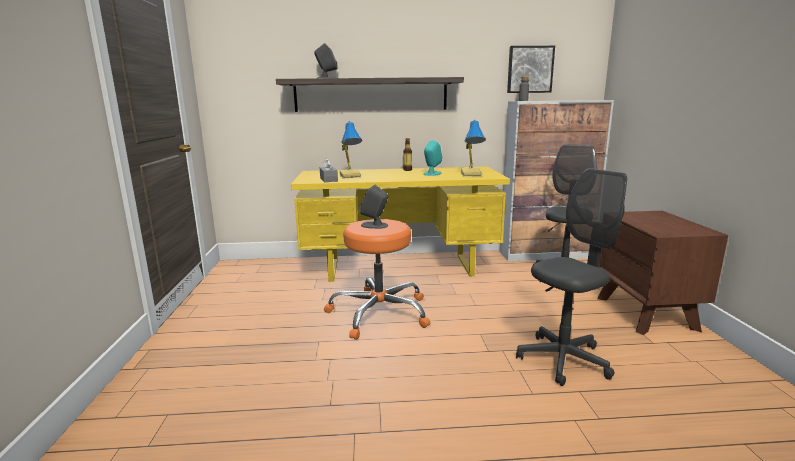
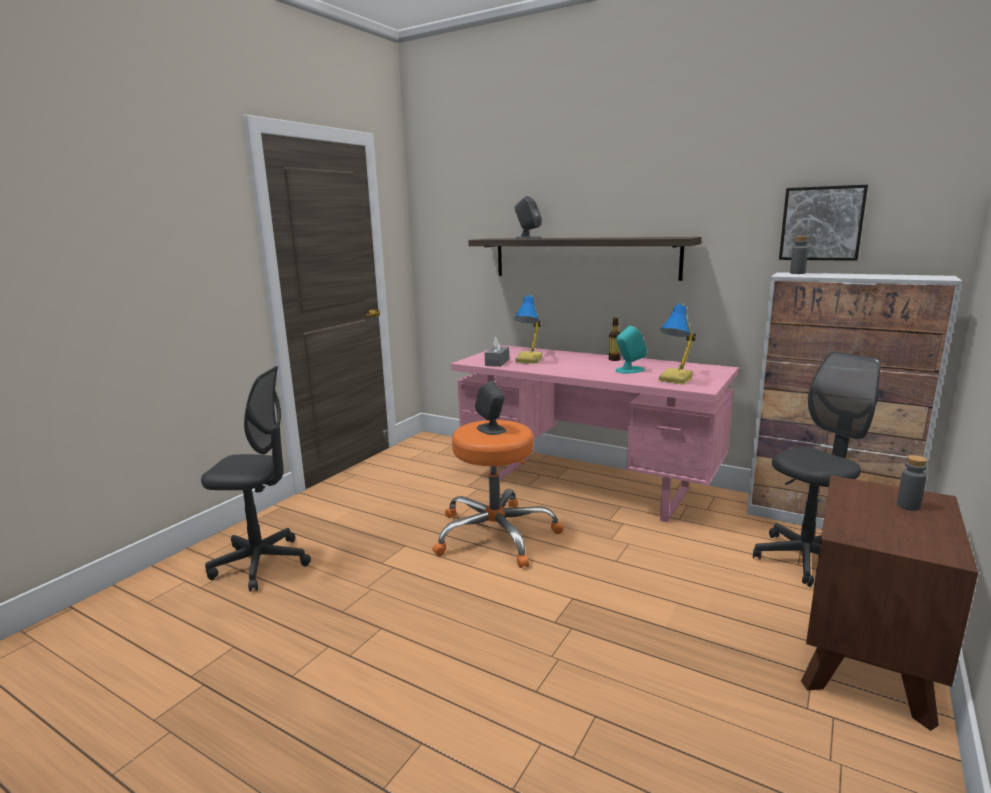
camera: 35 degrees right, 0 degrees up
(401, 267) = (588, 486): yellow desk -> pink desk
(563, 360) = (630, 671): grey office chair -> grey office chair (261, 564)
(657, 217) = (908, 506): none -> grey bottle

